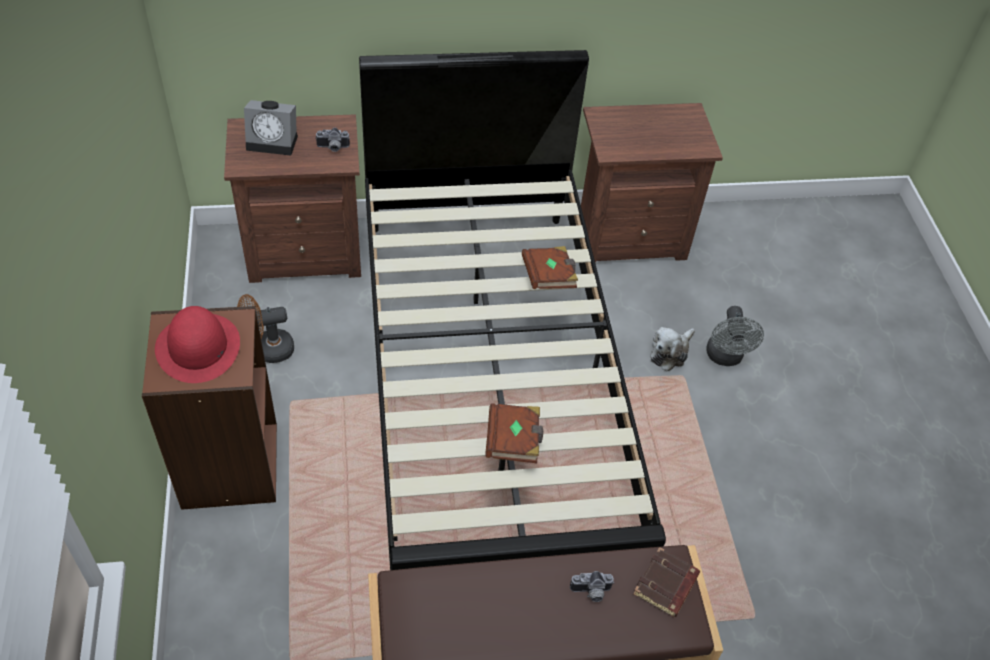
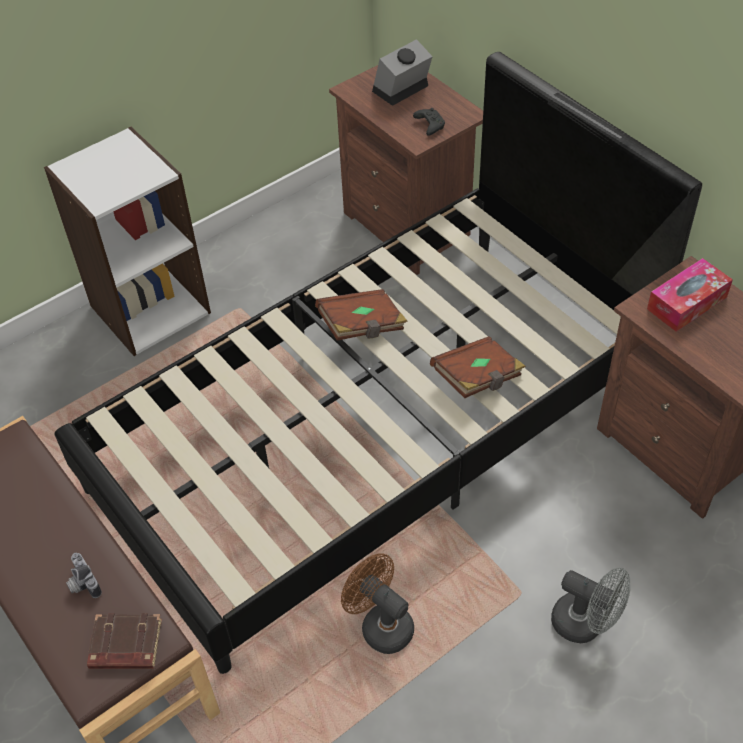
camera: 65 degrees right, 0 degrees up
(198, 347) = (112, 168): red hat -> none
(228, 465) = (149, 308): brown bookcase -> white bookcase
(267, 350) = (282, 264): brown fan -> brown fan (380, 625)
(274, 141) = (400, 90): alarm clock -> alarm clock turned 75 degrees clockwise
(333, 148) = (429, 125): camera -> black game controller
(514, 441) = (243, 452): brown book -> brown book (362, 326)
(622, 131) = (687, 303): none -> tissue box
(670, 353) = (544, 566): plush toy -> none
(725, 357) = (585, 624): grey fan -> grey fan turned 120 degrees counterclockwise

